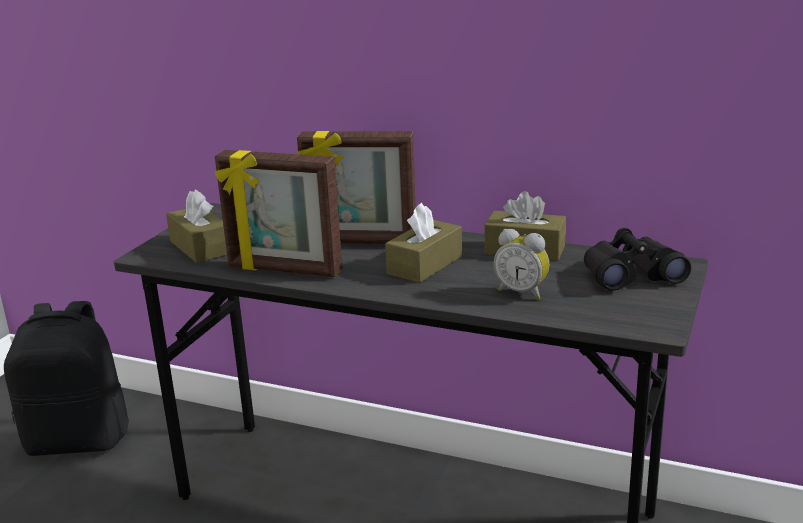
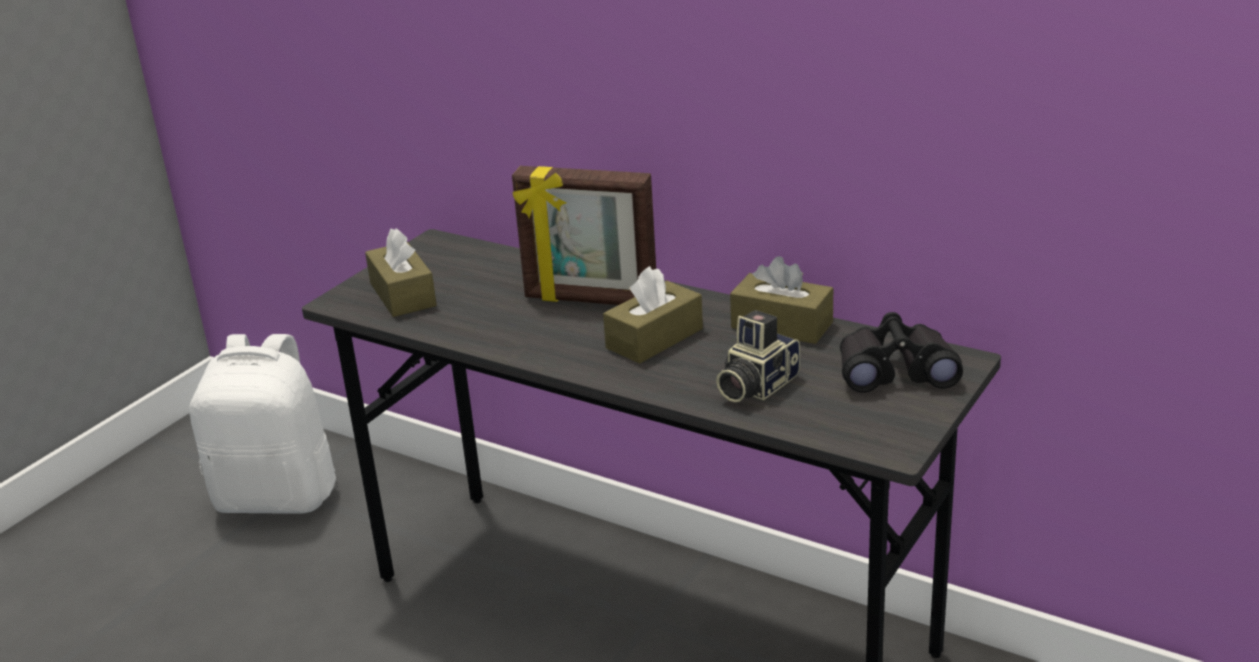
camera: 10 degrees right, 5 degrees up
(79, 439) = (278, 496): black backpack -> white backpack
(284, 270) = (489, 334): picture frame -> none
(522, 292) = (755, 386): alarm clock -> camera

